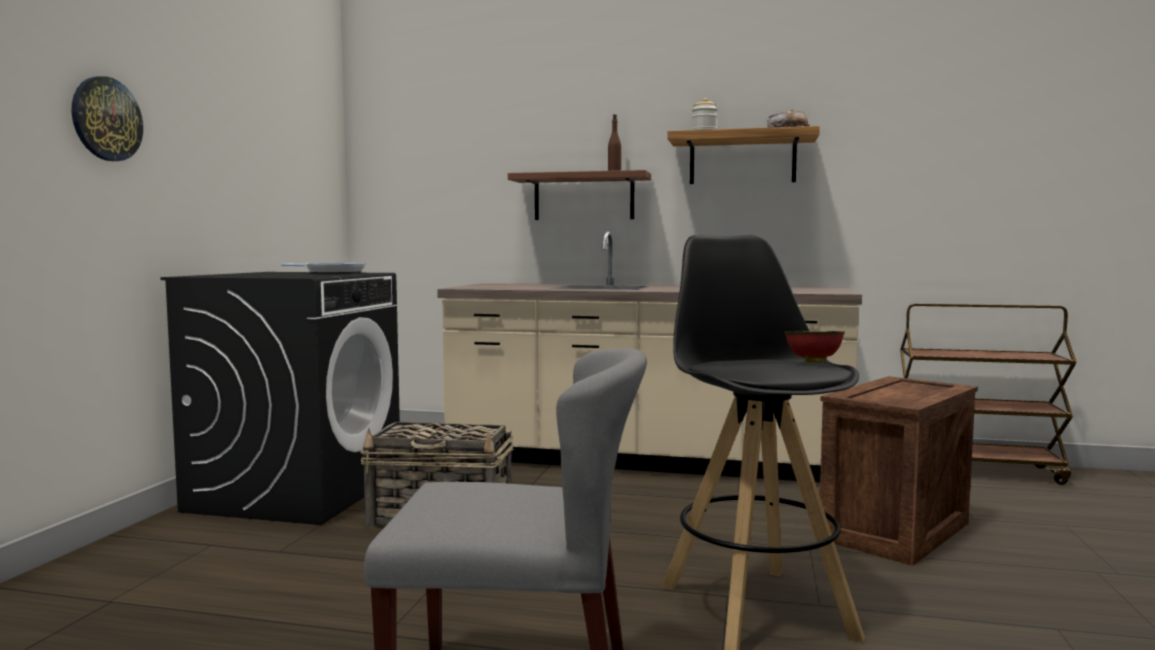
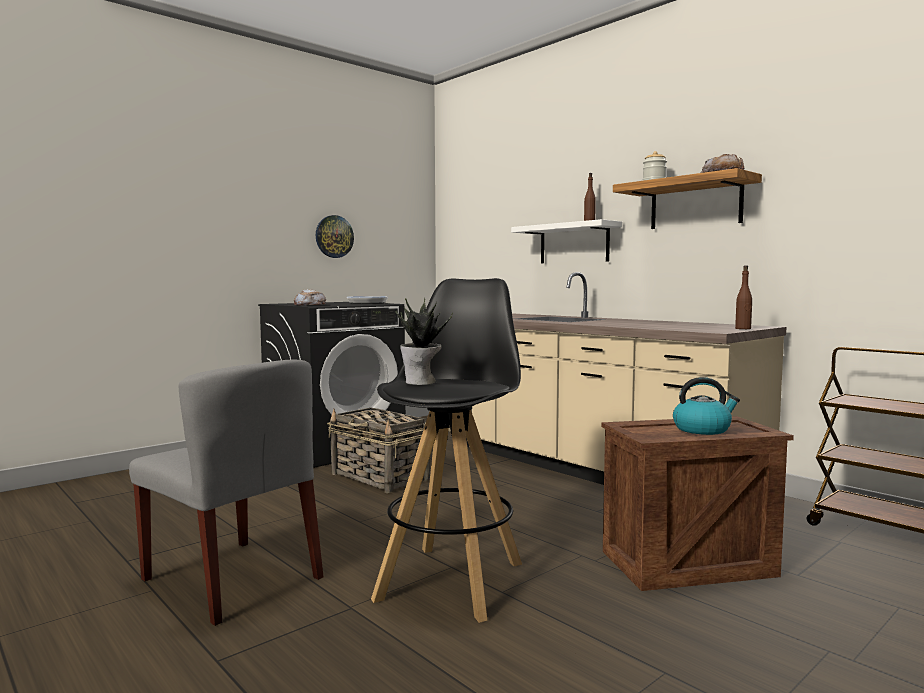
camera: 35 degrees right, 0 degrees up
(106, 119) = (226, 212): wall clock -> wall clock (334, 236)
(281, 276) = (309, 305): none -> bread
(584, 197) = (574, 243): brown shelf -> white shelf
(748, 366) = (421, 382): none -> potted plant
(812, 362) = (479, 385): red bowl -> none
(836, 289) = (743, 328): none -> brown bottle
(912, 391) = (702, 429): none -> kettle

